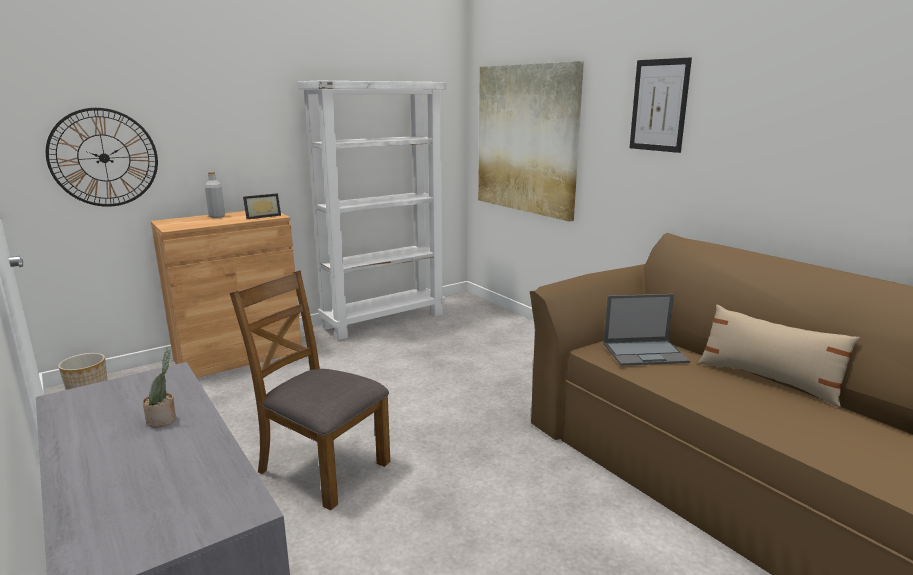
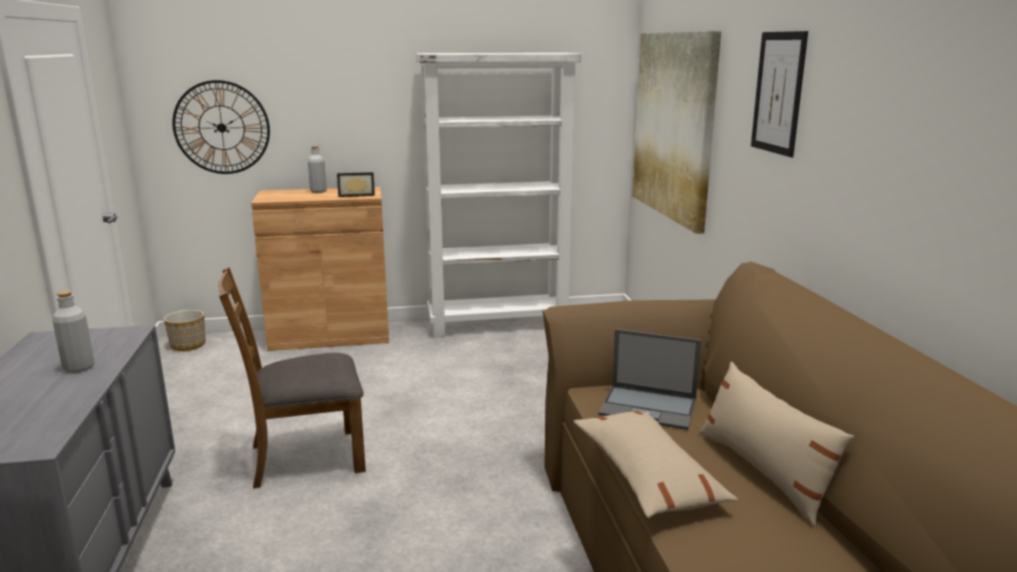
camera: 25 degrees right, 0 degrees up
(164, 420) = (79, 368): potted plant -> grey bottle
(322, 467) = (305, 457): brown chair -> brown chair turned 75 degrees counterclockwise
(708, 400) = (647, 475): none -> beige pillow

